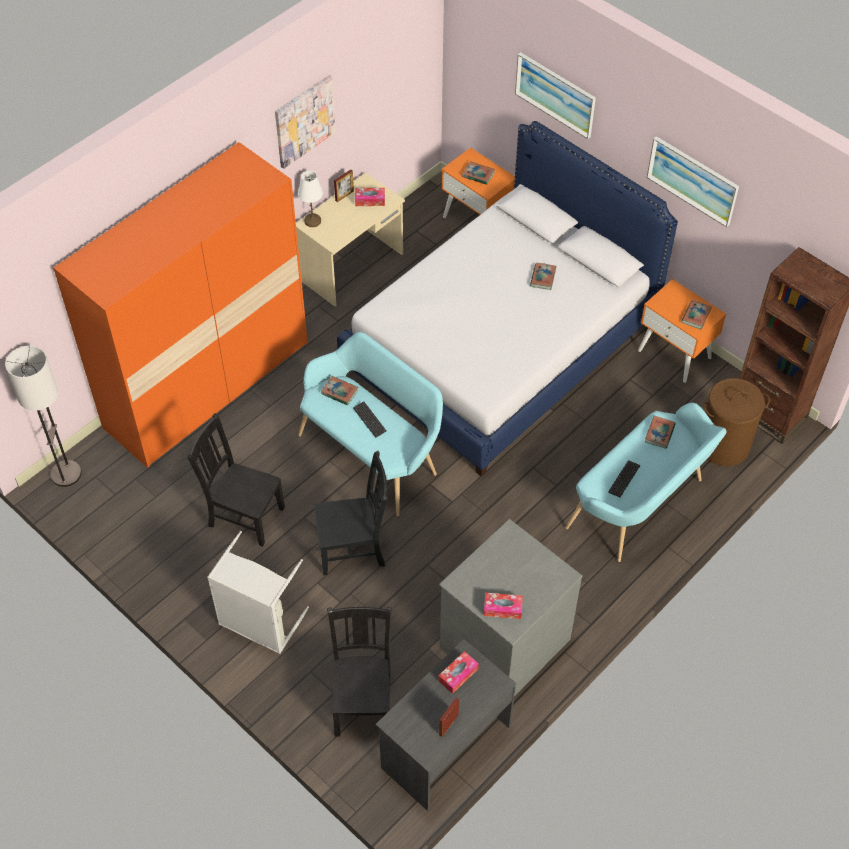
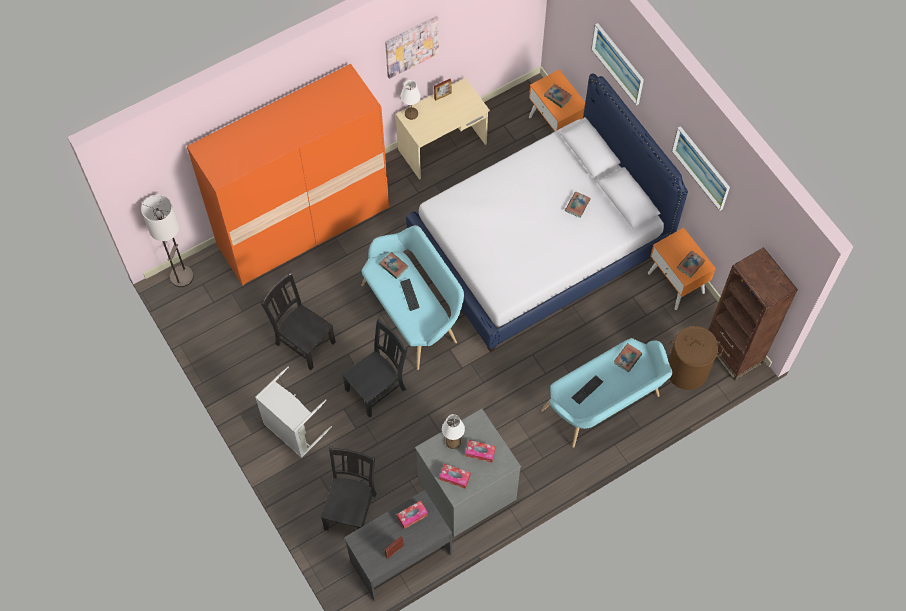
camera: 15 degrees right, 10 degrees up
(353, 548) = (377, 388): black chair -> black chair turned 45 degrees counterclockwise
(370, 200) = (461, 104): tissue box -> tissue box (480, 452)
(486, 566) = (452, 441): none -> white table lamp

